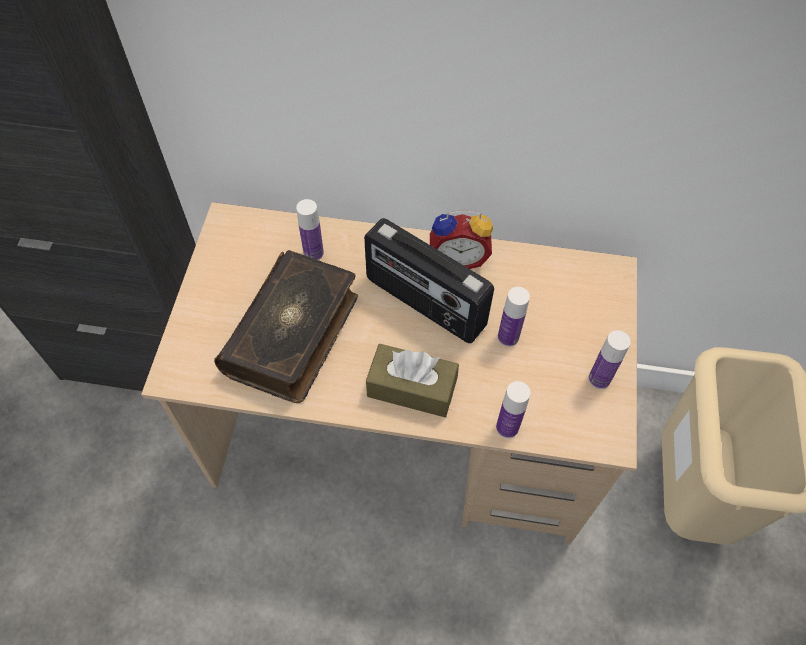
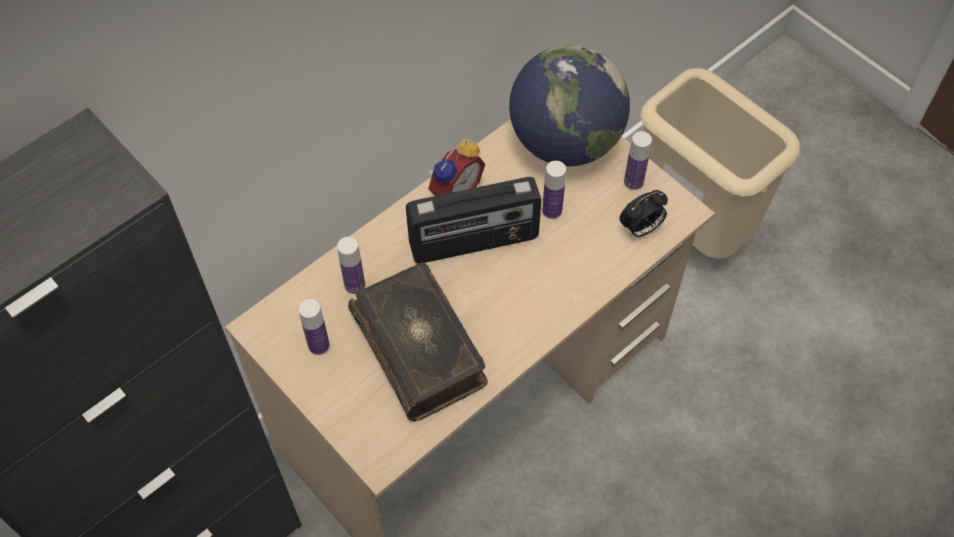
camera: 50 degrees left, 0 degrees up
(411, 388) = (539, 301): brown tissue box -> none
(507, 427) = (622, 264): bottle -> bottle (319, 345)
(557, 417) = (640, 229): none -> alarm clock
(584, 301) = (565, 142): none -> globe

